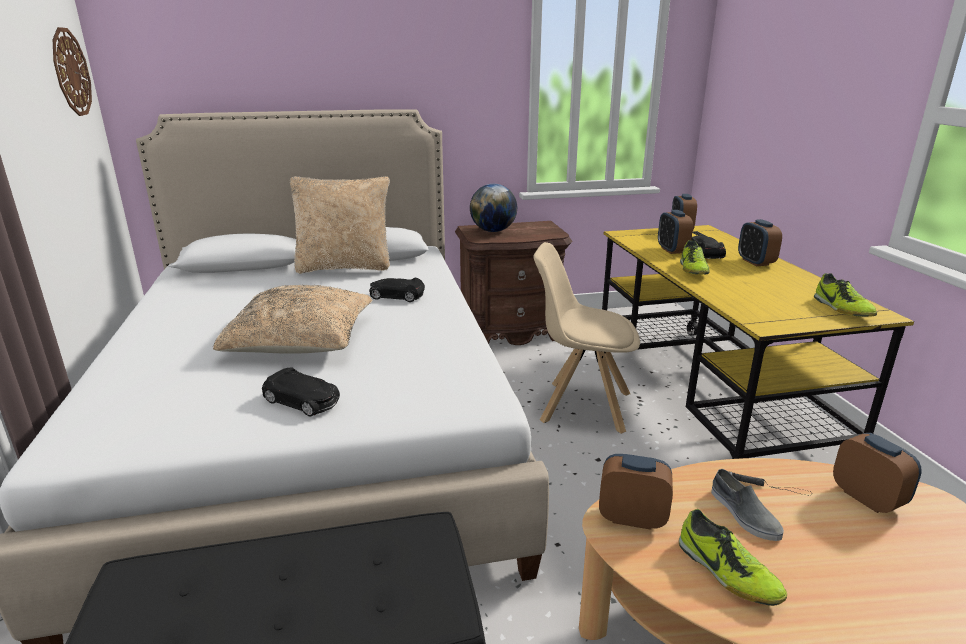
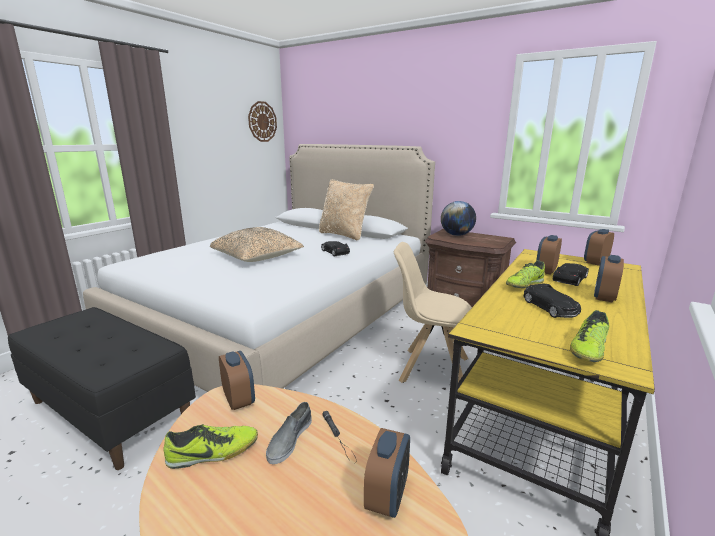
camera: 45 degrees right, 5 degrees down
(302, 401) = (201, 276): black toy car -> black toy car (550, 308)
(580, 406) = (430, 369): beige chair -> beige chair turned 45 degrees counterclockwise
(726, 573) = (213, 453): shoe -> shoe turned 120 degrees counterclockwise

